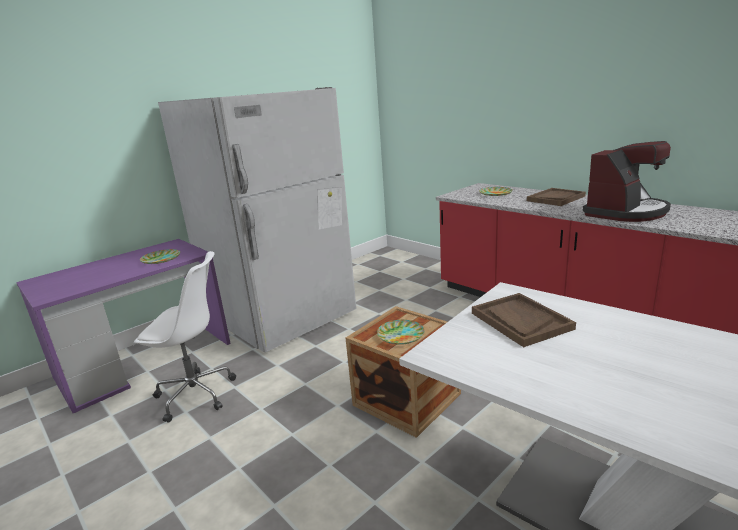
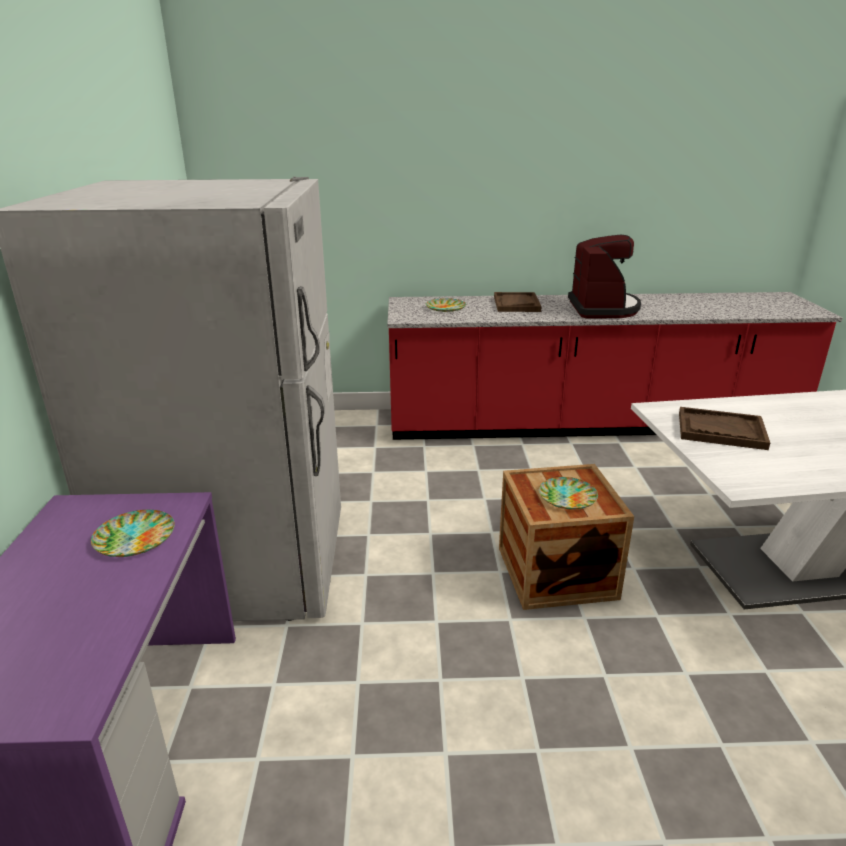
camera: 50 degrees left, 5 degrees up
(197, 394) = (325, 726): white office chair -> none

